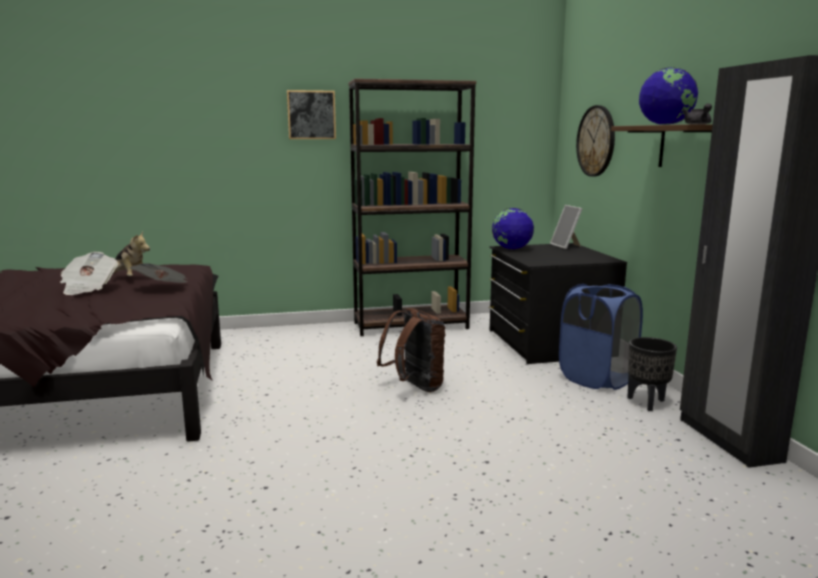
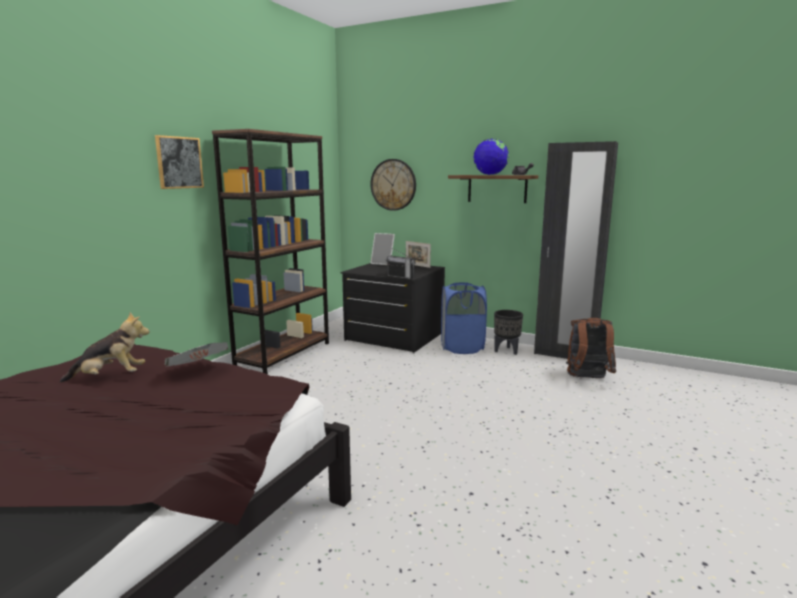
camera: 50 degrees left, 0 degrees up
(88, 288) = (113, 399): newspaper -> none
(415, 387) = (391, 392): brown backpack -> brown backpack (587, 378)
(511, 249) = (361, 271): globe -> none
(527, 261) = (400, 277): none -> radio
(597, 254) = (417, 265): none -> picture frame

